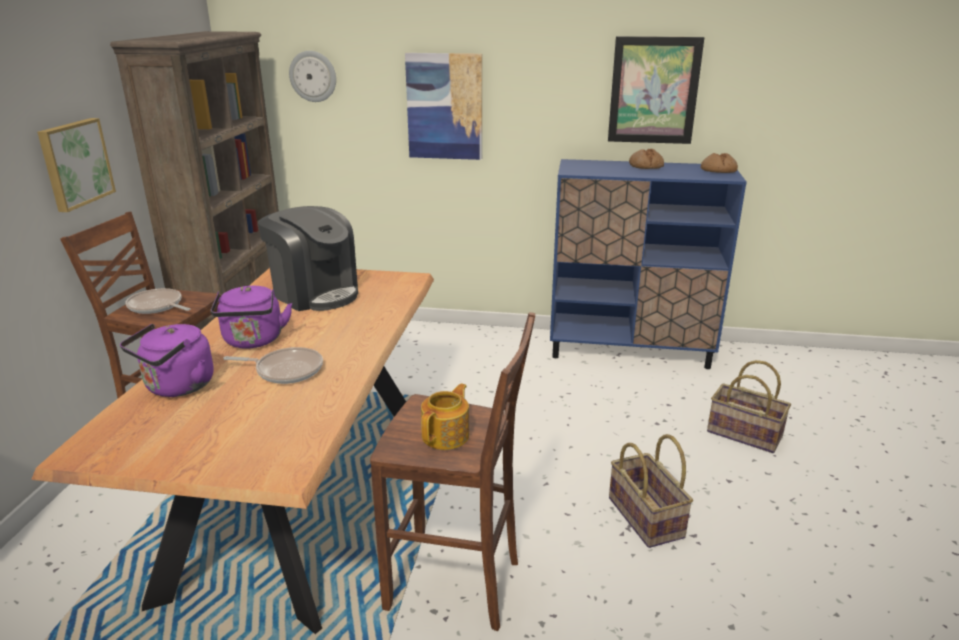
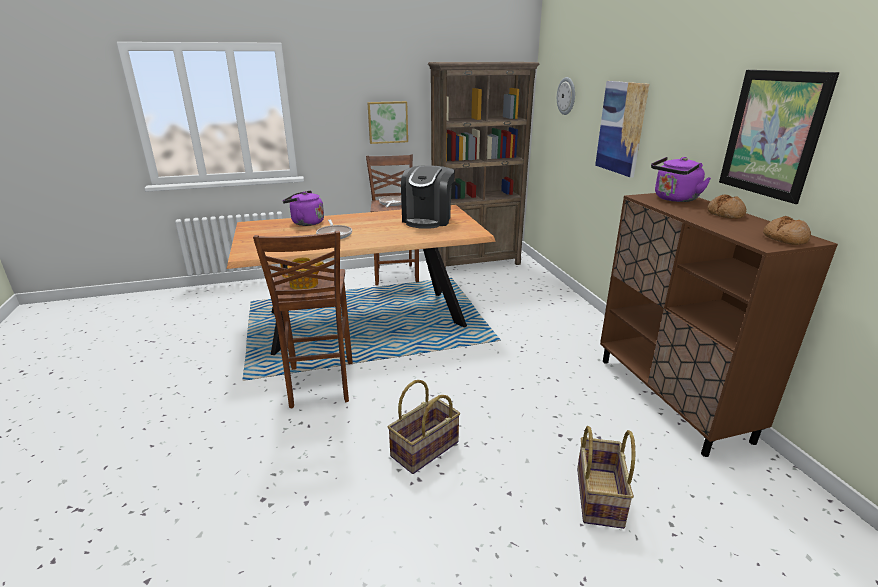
camera: 65 degrees right, 0 degrees up
(253, 341) = (359, 223): purple kettle -> purple kettle (674, 199)
(630, 350) = (671, 398): blue cabinet -> brown cabinet

